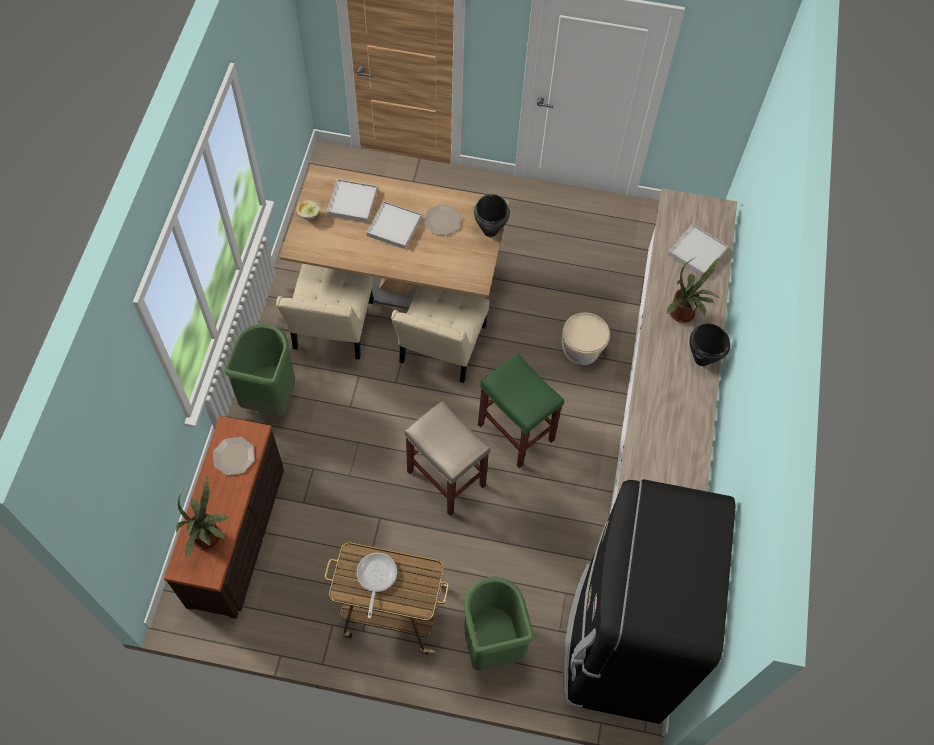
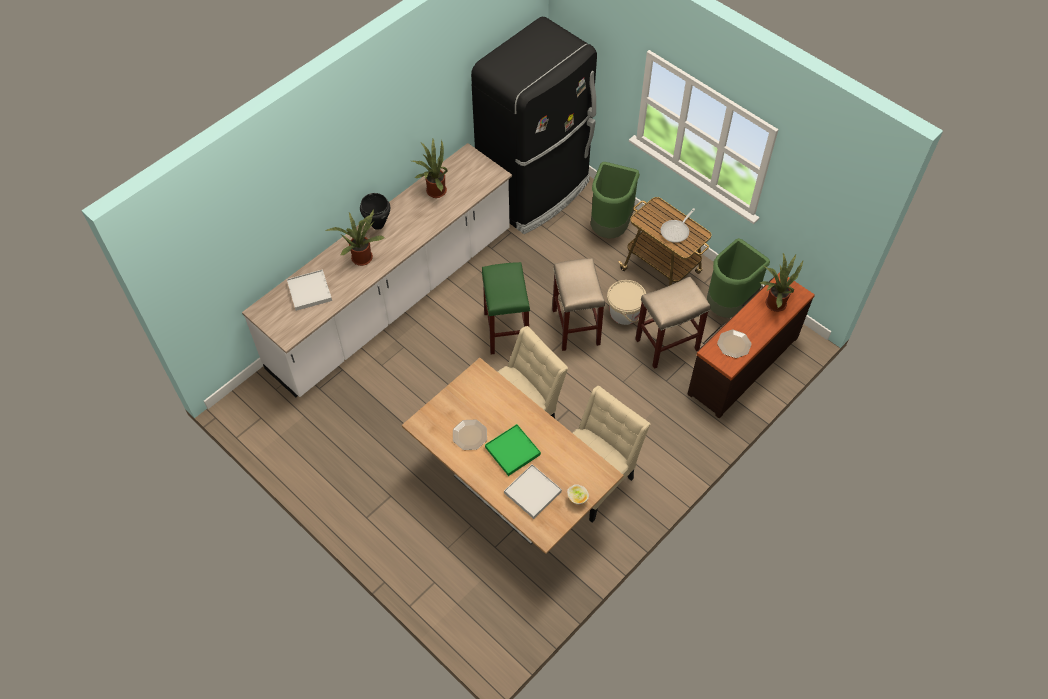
camera: 145 degrees left, 5 degrees down
(270, 396) = (671, 449): green trash can -> green trash can (728, 306)
(334, 514) = (667, 344): none -> beige stool
(394, 227) = (512, 451): white tray -> green tray
(490, 231) = (438, 406): black cooking pot -> none
(582, 350) = (413, 360): beige bucket -> beige bucket (624, 312)
(682, 436) = (434, 191): none -> potted plant

